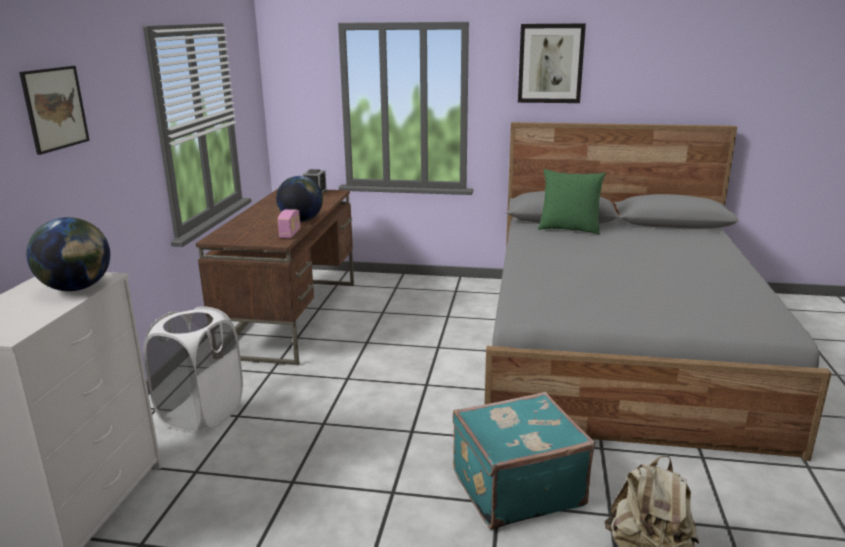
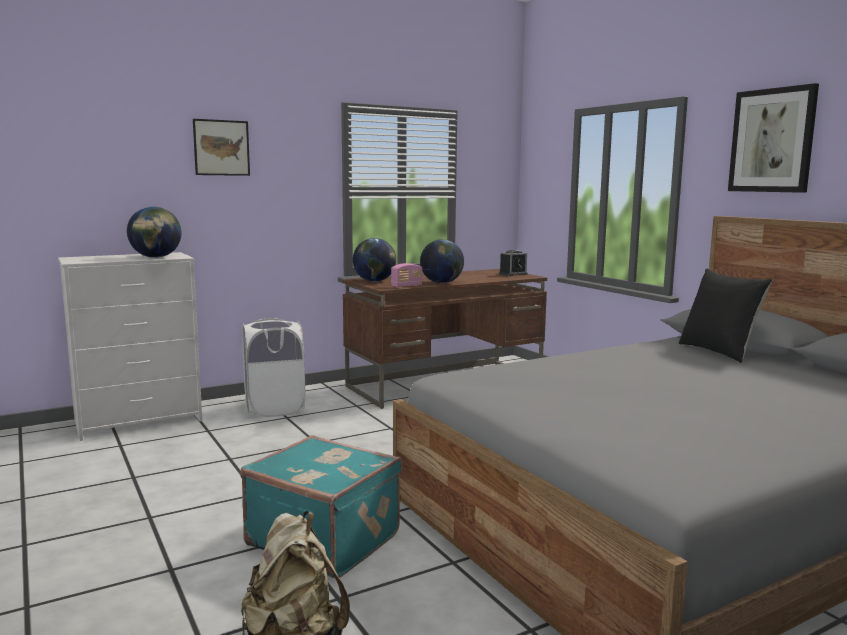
camera: 50 degrees right, 10 degrees down
(238, 236) = (375, 281): none -> globe
(569, 229) = (719, 352): green pillow -> black pillow

